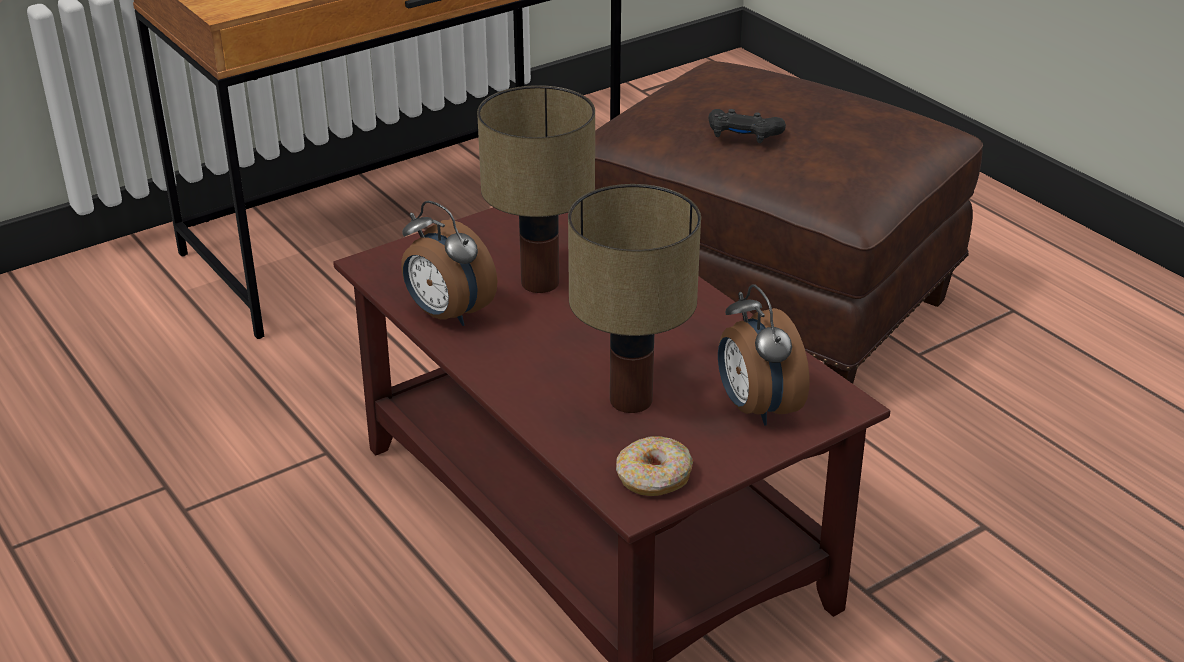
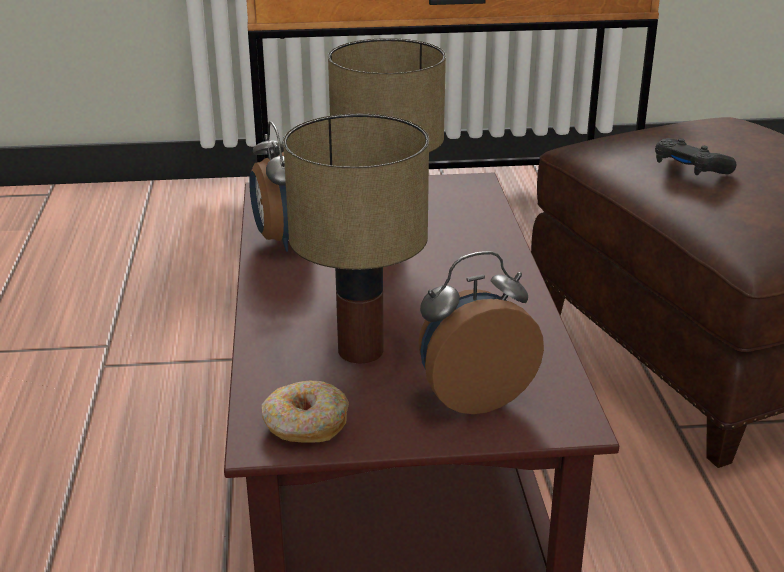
camera: 30 degrees right, 5 degrees down
(755, 408) = (472, 396): alarm clock -> alarm clock turned 60 degrees clockwise

